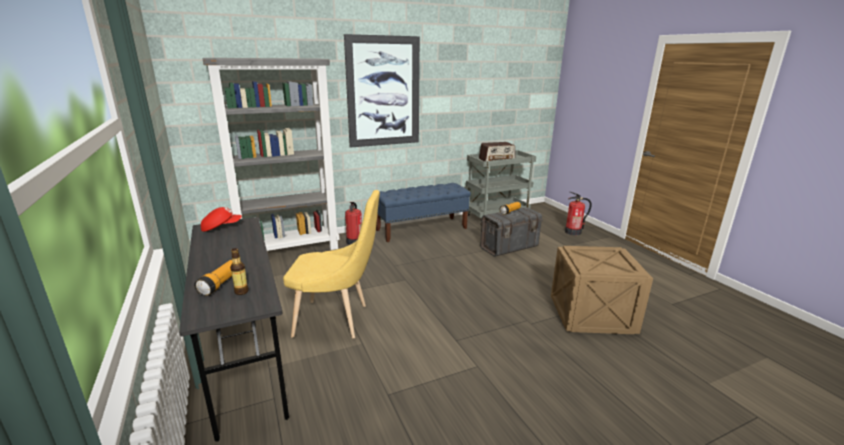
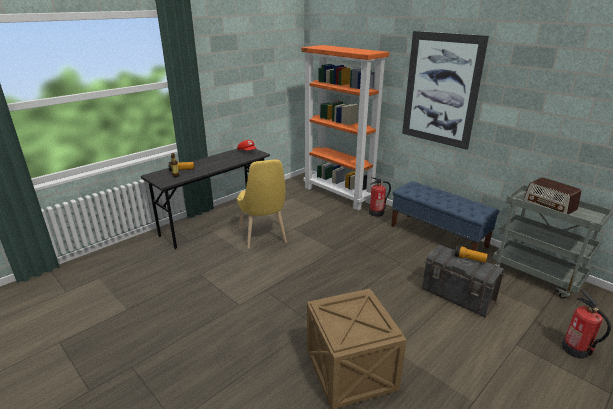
camera: 70 degrees right, 5 degrees up
(289, 250) = (338, 195): grey bookcase -> orange bookcase

